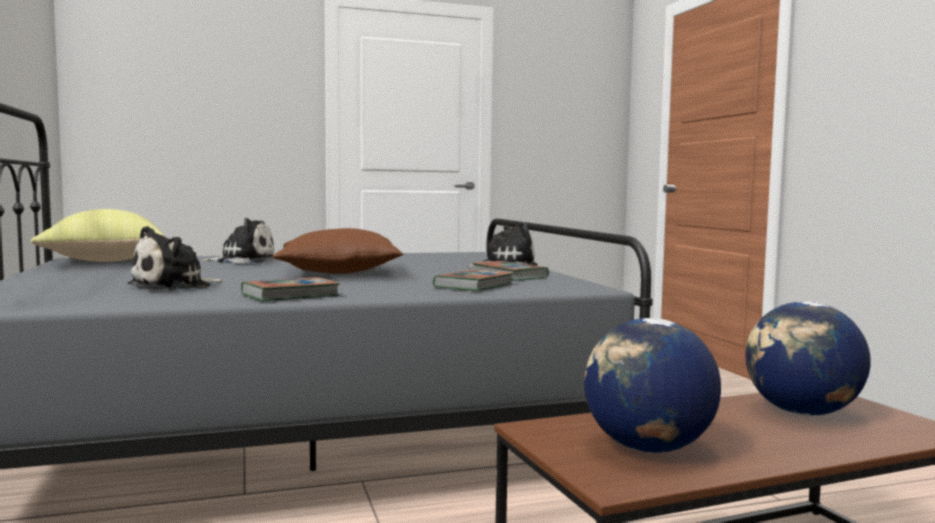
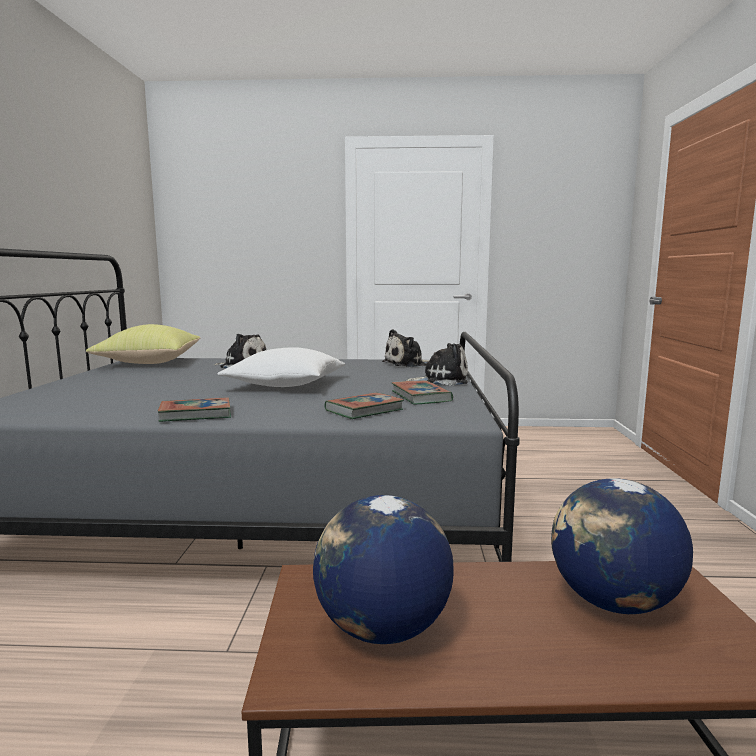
camera: 20 degrees right, 5 degrees up
(175, 286) = (139, 396): plush toy -> plush toy (407, 364)
(339, 273) = (286, 385): brown pillow -> white pillow

